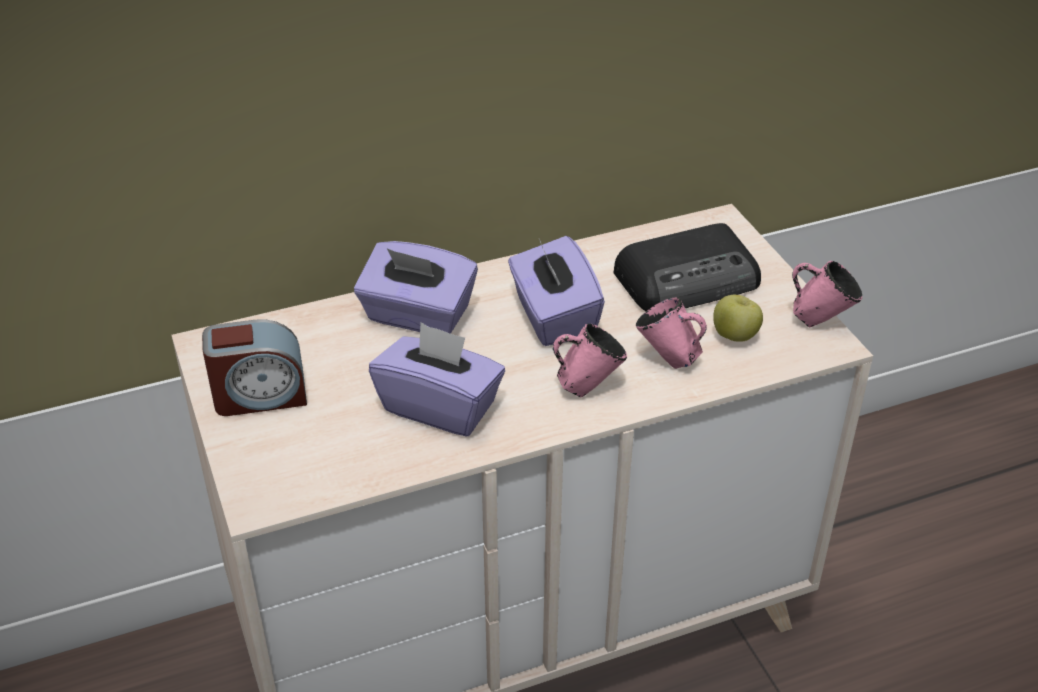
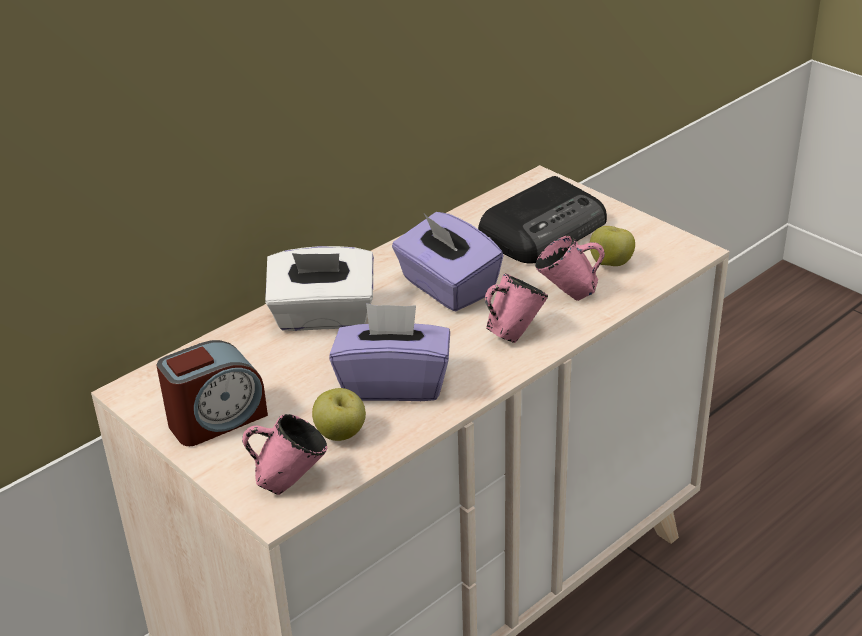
camera: 20 degrees left, 5 degrees down
(359, 445) = (341, 434): none -> apple
(417, 316) = (323, 316): purple tissue box -> white tissue box
(820, 321) = (671, 235): pink mug -> pink mug (290, 483)

